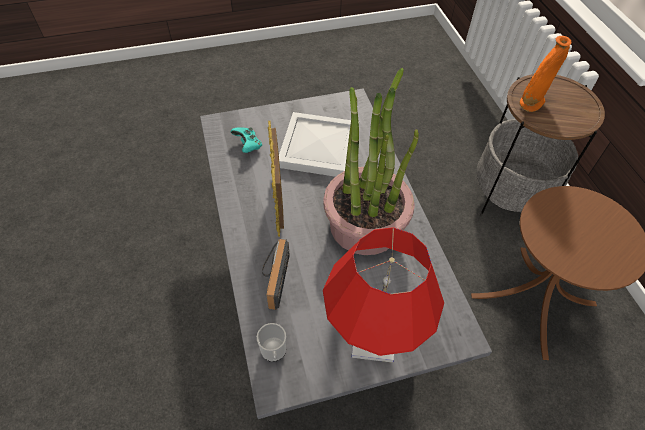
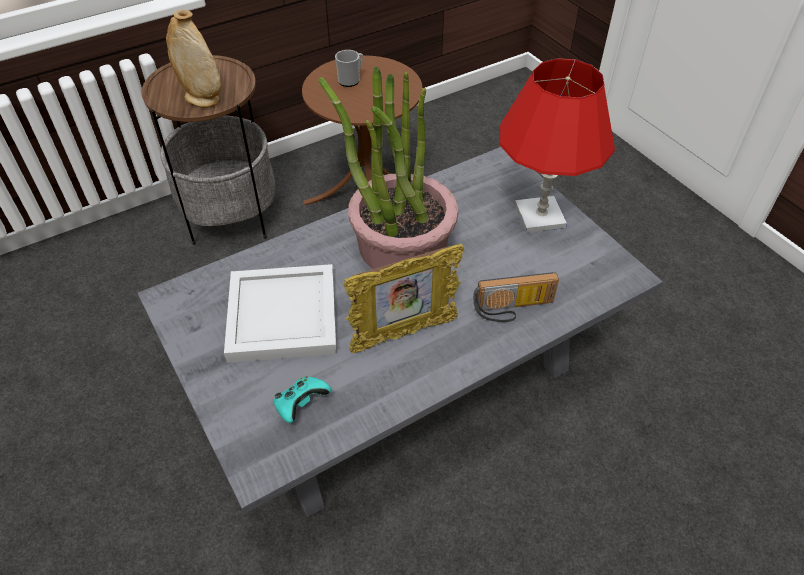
camera: 105 degrees left, 5 degrees down
(274, 352) = (597, 285): mug -> mug (351, 80)
(531, 103) = (202, 99): orange vase -> beige vase

